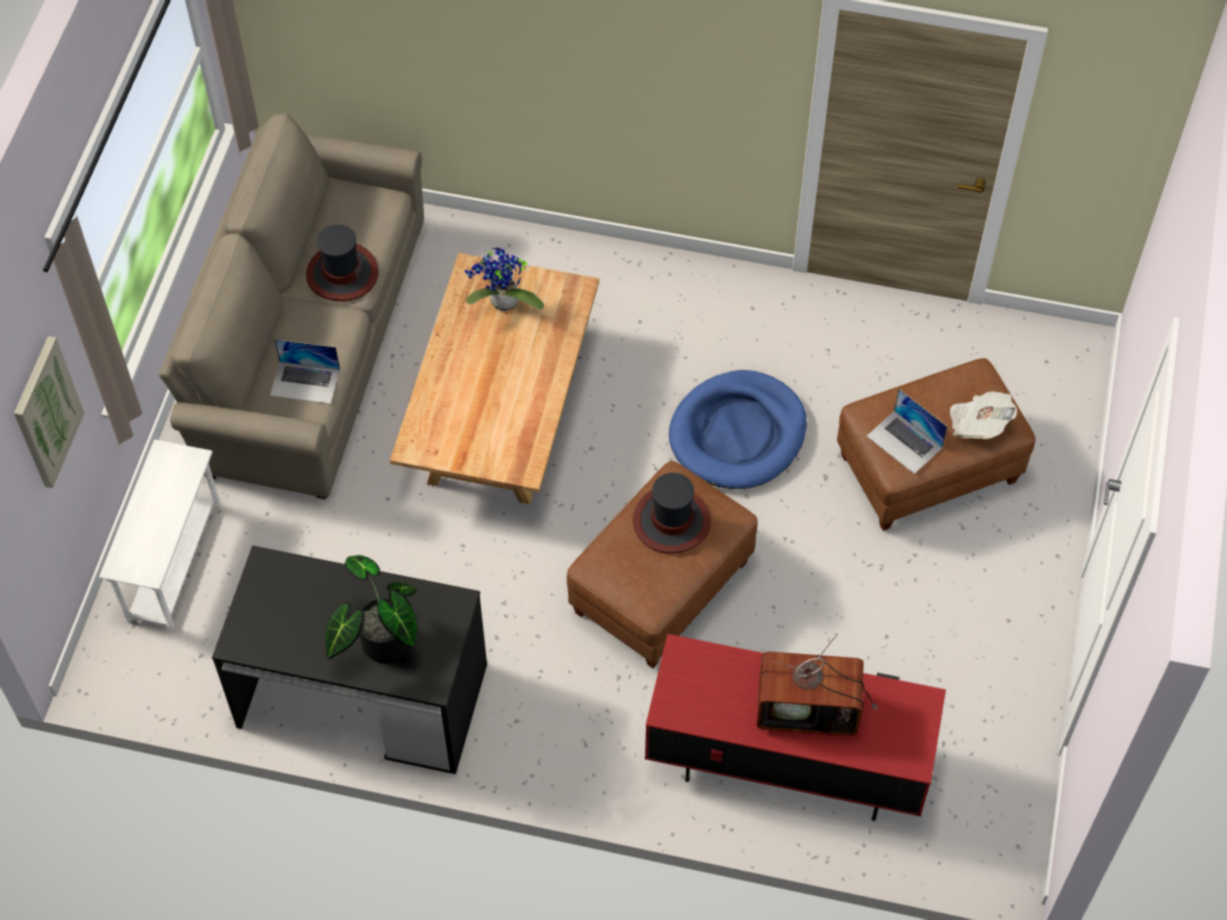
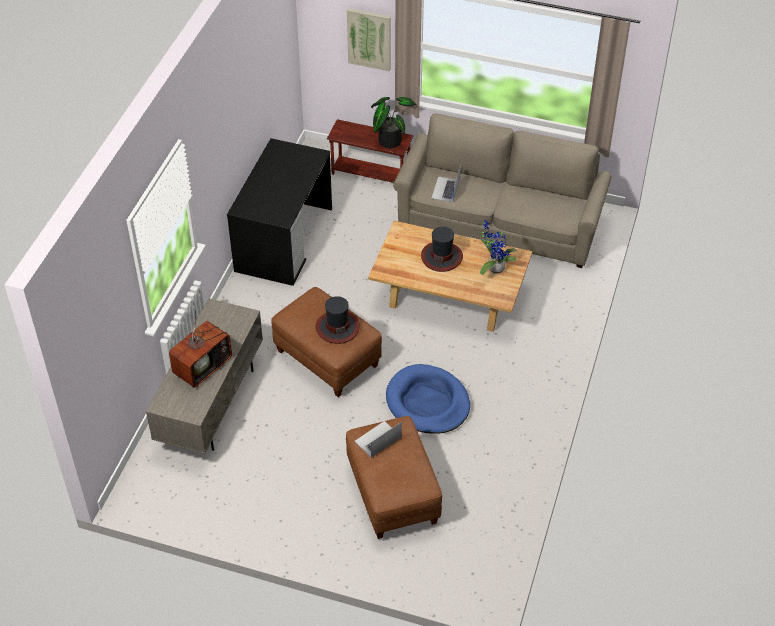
camera: 95 degrees right, 10 degrees down
(173, 562) = (370, 174): white side table -> brown side table
(342, 273) = (517, 203): hat -> hat (442, 256)
(380, 642) = (266, 192): potted plant -> potted plant (389, 139)
(785, 762) = (211, 403): red tv stand -> grey tv stand
(810, 707) = (202, 365): television -> television turned 150 degrees counterclockwise
(978, 424) = (387, 478): newspaper -> none

